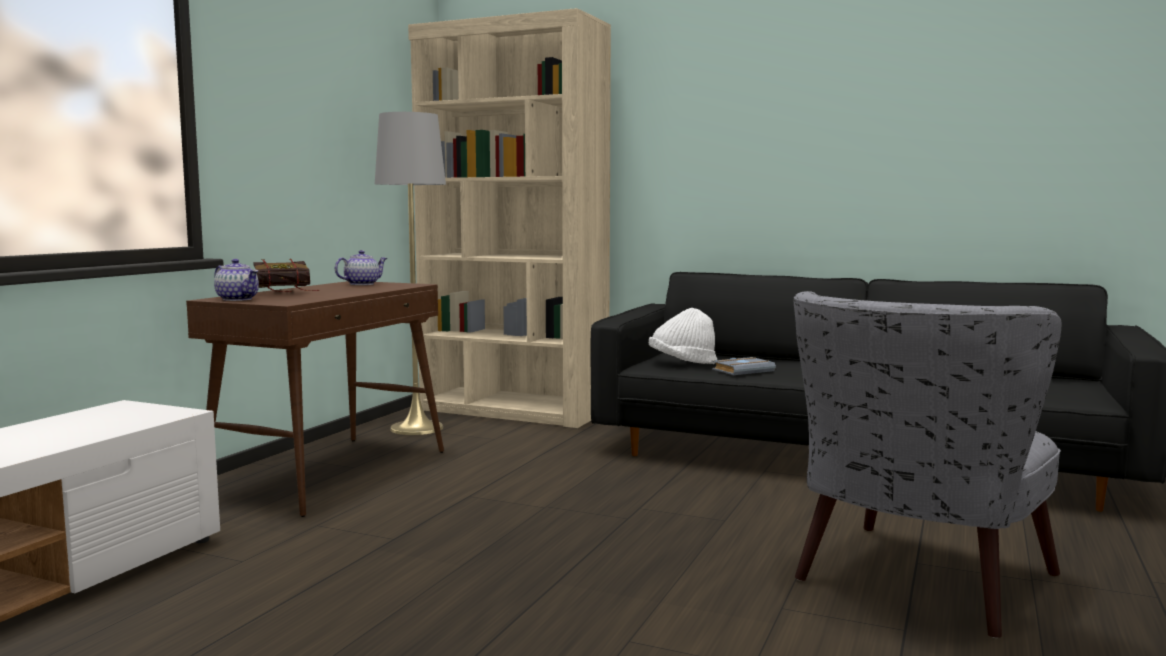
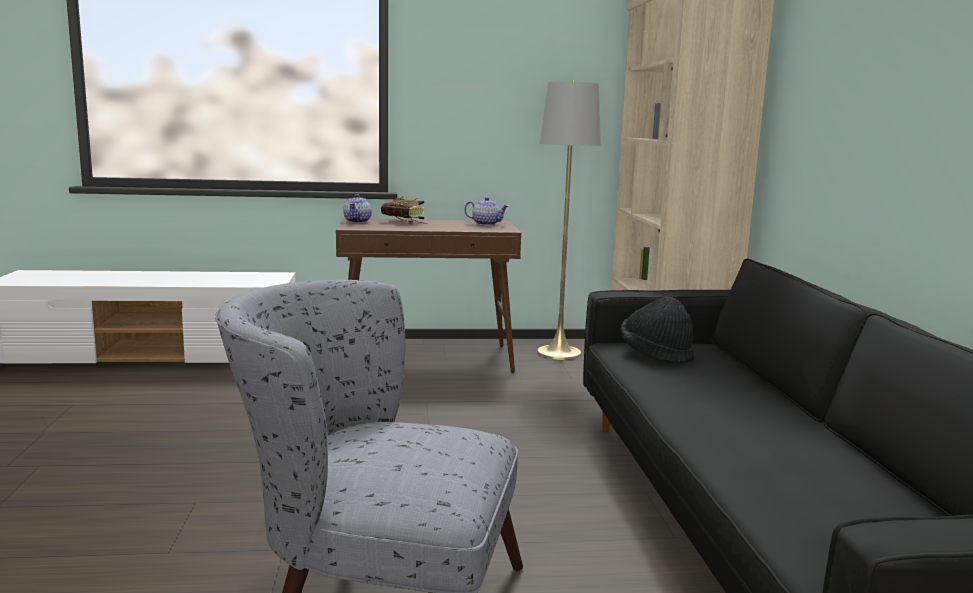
camera: 60 degrees right, 5 degrees up
(682, 363) = (655, 354): white hat -> black hat
(743, 370) = (661, 377): grey book -> none

